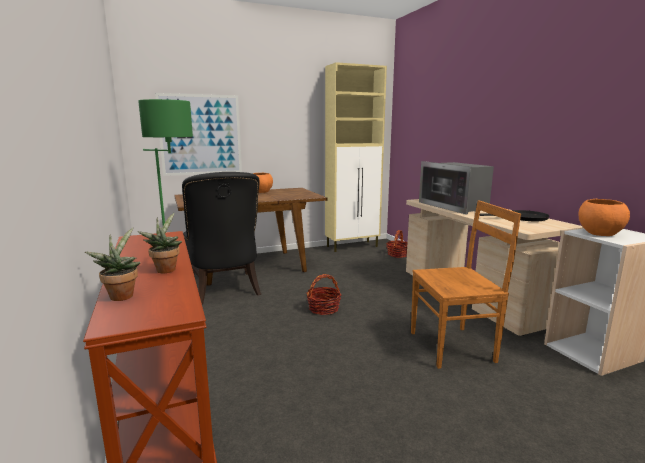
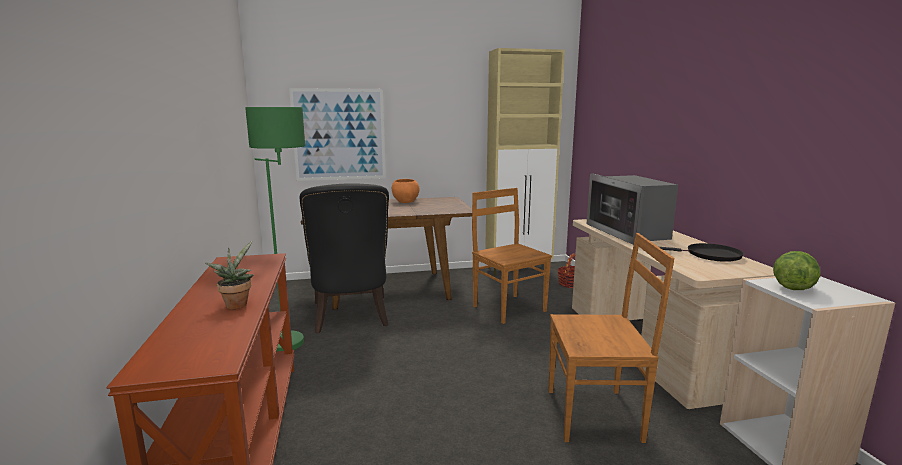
camera: 10 degrees right, 0 degrees up
(121, 295) = (173, 334): potted plant -> none
(323, 308) = (454, 349): basket -> none
(355, 275) = (508, 308): none -> brown chair
(599, 233) = (792, 287): orange bowl -> lettuce

